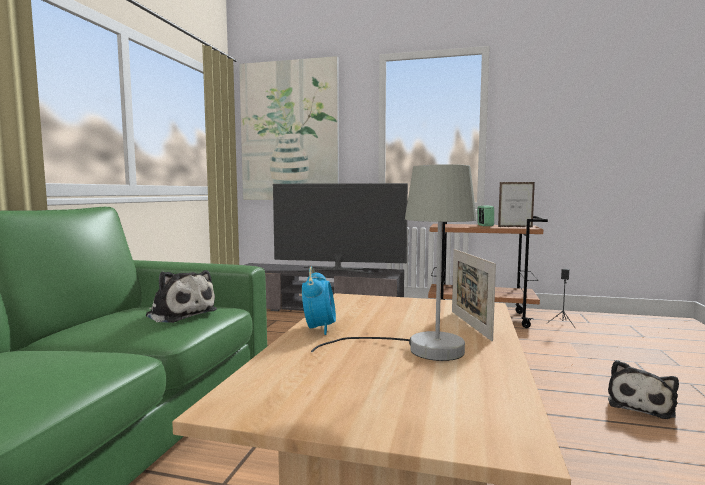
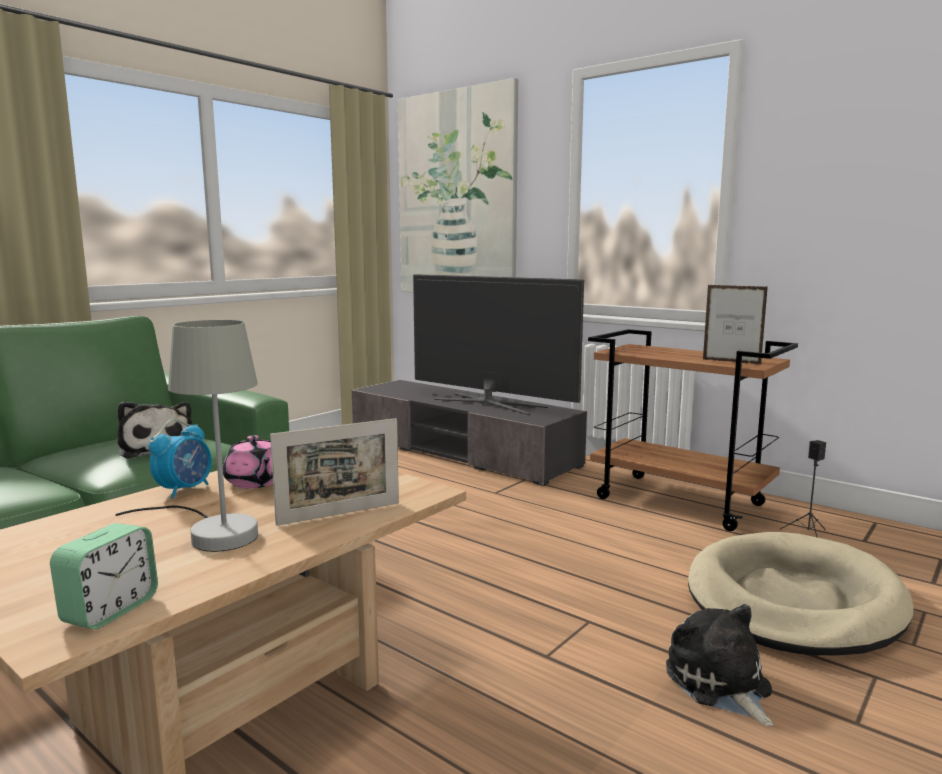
camera: 25 degrees right, 5 degrees up
(360, 316) = (256, 482): none -> pink teapot
(470, 324) = (339, 513): picture frame -> picture frame turned 135 degrees counterclockwise
(485, 225) = (694, 354): alarm clock -> alarm clock (110, 610)
(605, 356) = (793, 600): none -> beige dog bed
(641, 405) = (720, 684): plush toy -> plush toy turned 105 degrees clockwise

